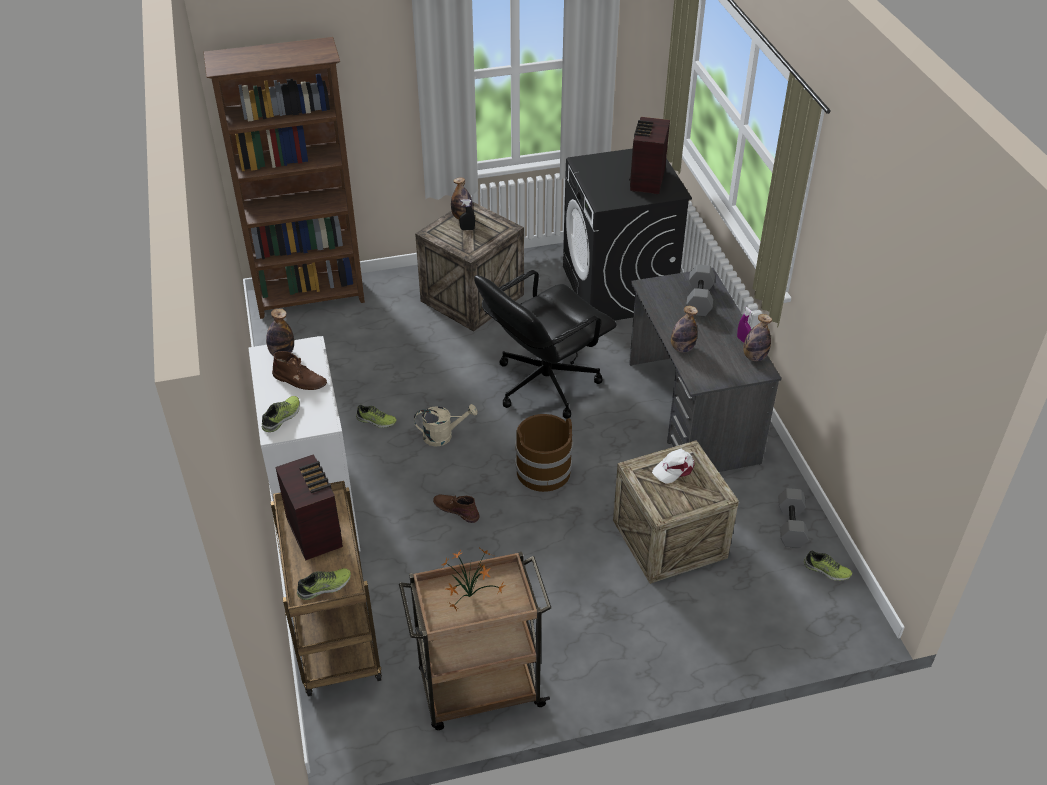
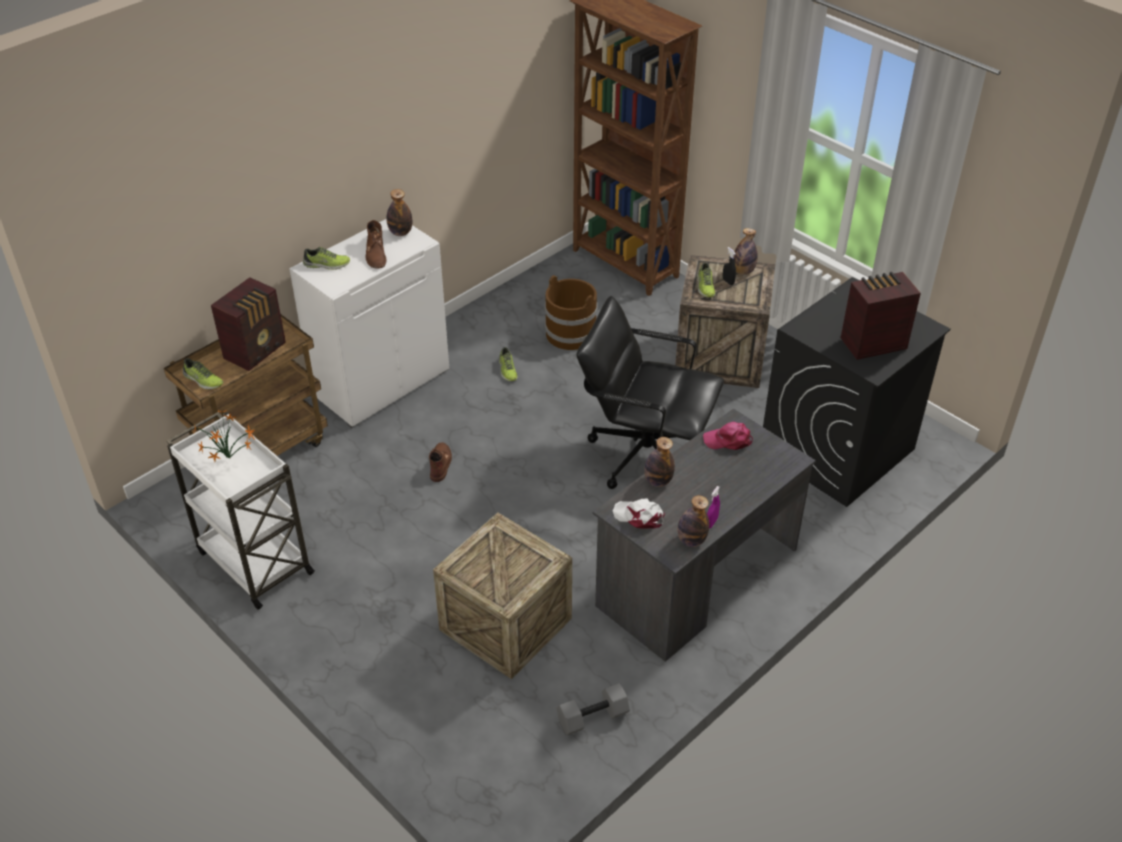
camera: 60 degrees right, 0 degrees up
(443, 435) = (522, 417): beige watering can -> none
(478, 689) = (253, 561): brown cart -> white cart
(543, 471) = (527, 500): brown bucket -> brown bucket (570, 333)
(664, 297) = (728, 440): none -> pink cap
(674, 469) = (518, 555): white cap -> white cap (639, 516)
(700, 300) = (749, 468): grey dumbbell -> none
(826, 570) = (549, 769): shoe -> shoe (705, 286)

